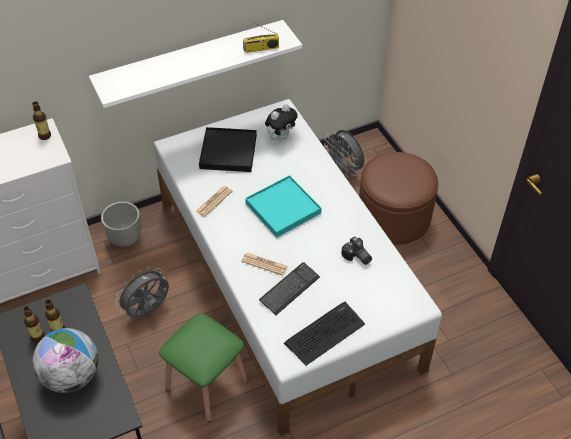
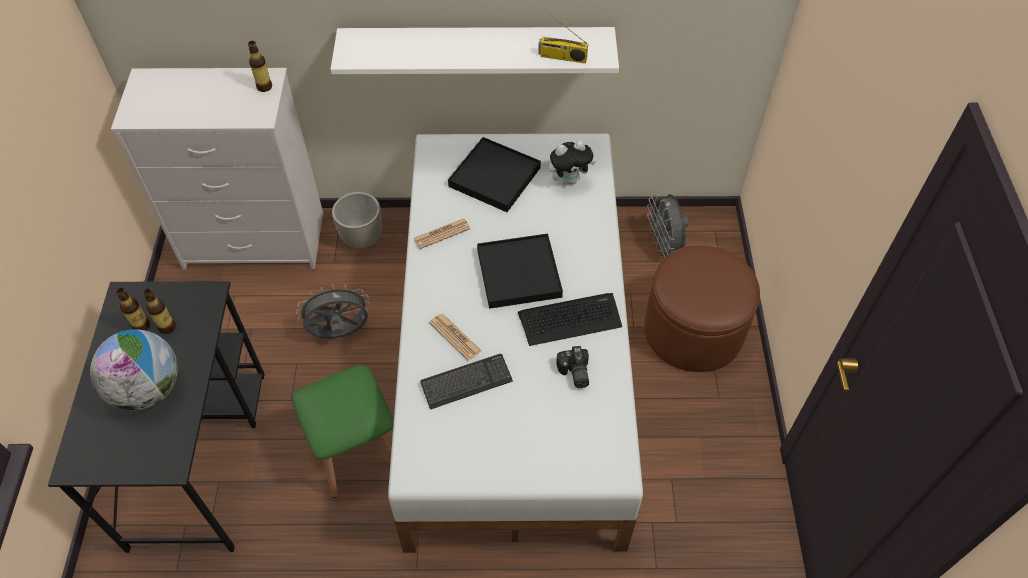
camera: 25 degrees right, 5 degrees up
(283, 208) = (519, 273): turquoise tray -> black tray
(324, 333) = (476, 458): keyboard -> keyboard (570, 319)

